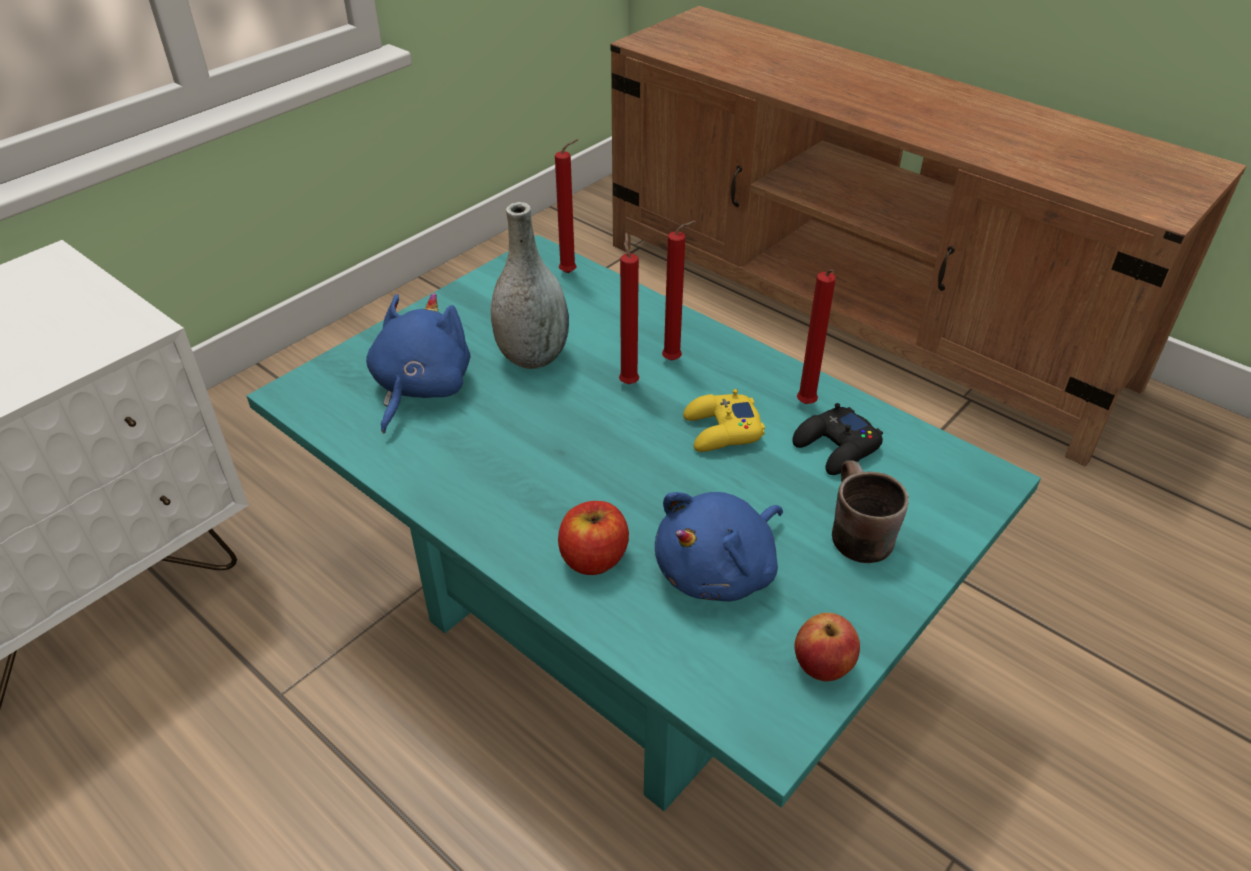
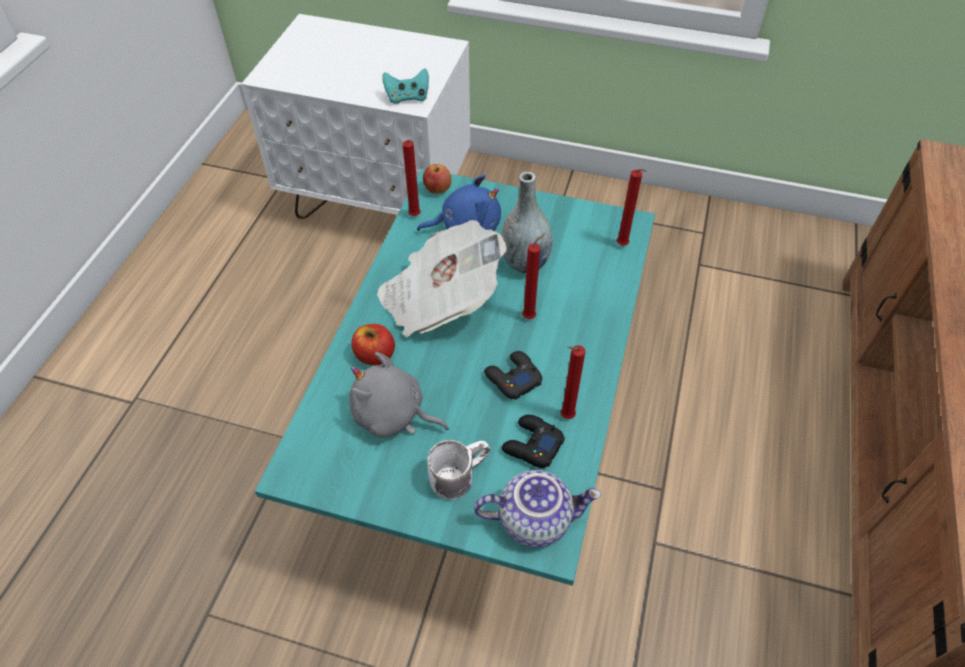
camera: 65 degrees right, 10 degrees up
(112, 332) = (407, 98): none -> turquoise game controller
(535, 456) = (440, 300): none -> newspaper
(675, 361) = (567, 331): red candle -> red candle (415, 217)
(720, 570) = (393, 415): blue plush toy -> grey plush toy
(721, 431) = (512, 378): yellow game controller -> black game controller
(823, 666) = (343, 486): apple -> apple (437, 190)
(852, 532) = (457, 474): brown mug -> white mug
(946, 480) = (535, 518): none -> teapot

